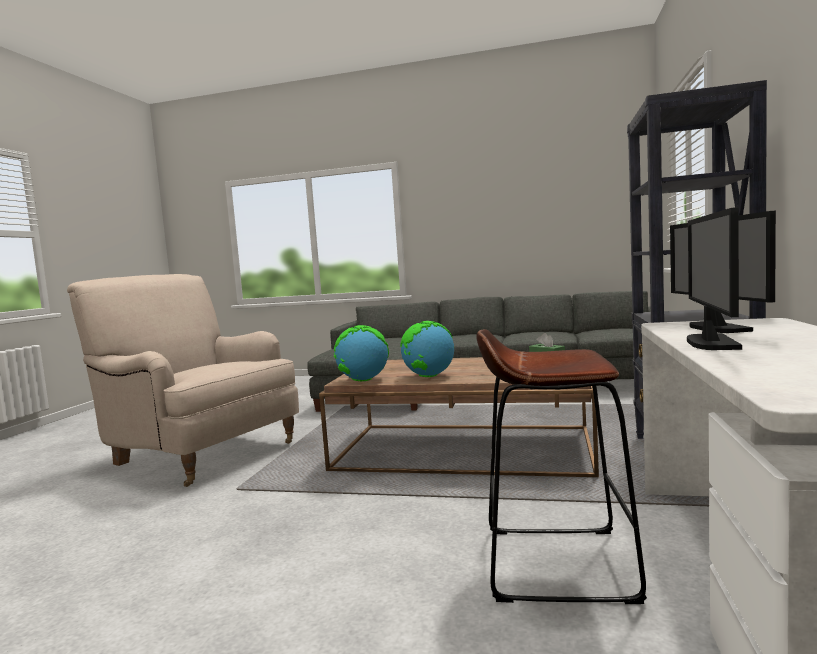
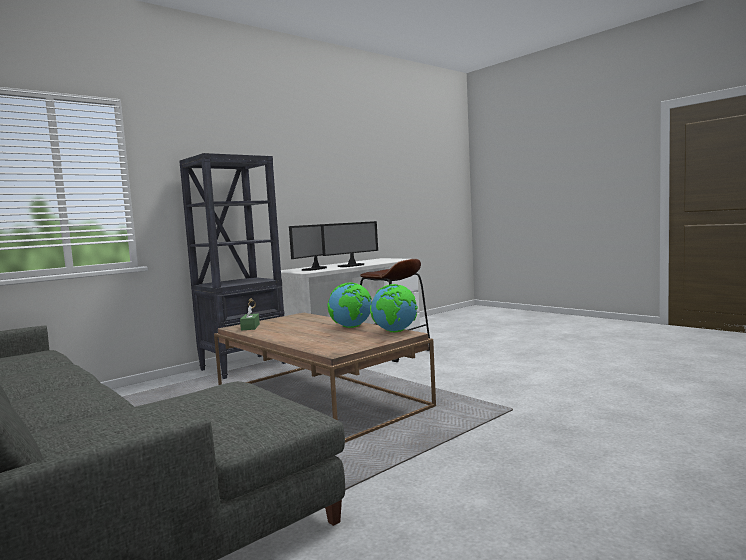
camera: 145 degrees left, 0 degrees up
(200, 454) = (551, 466): beige armchair -> none

